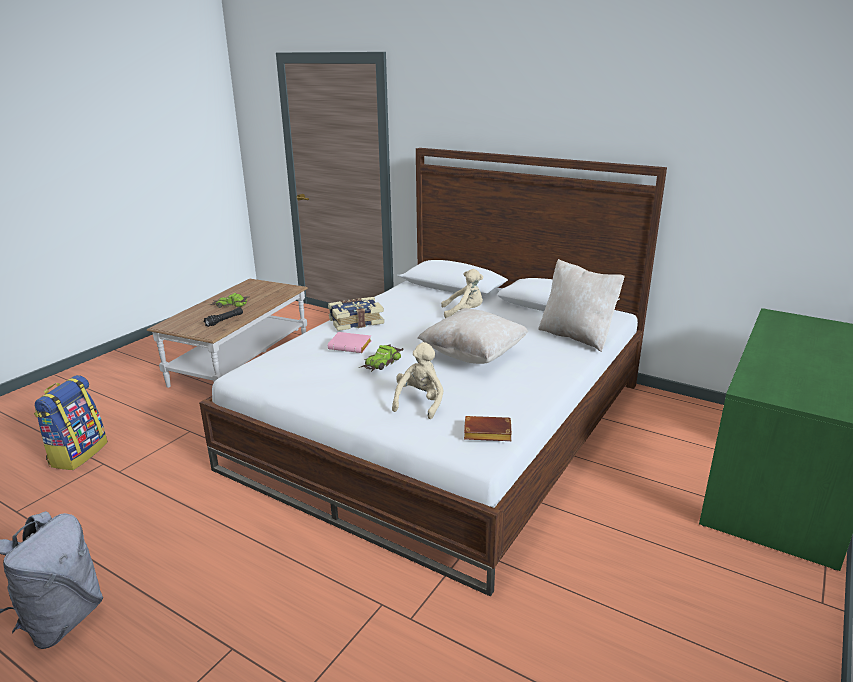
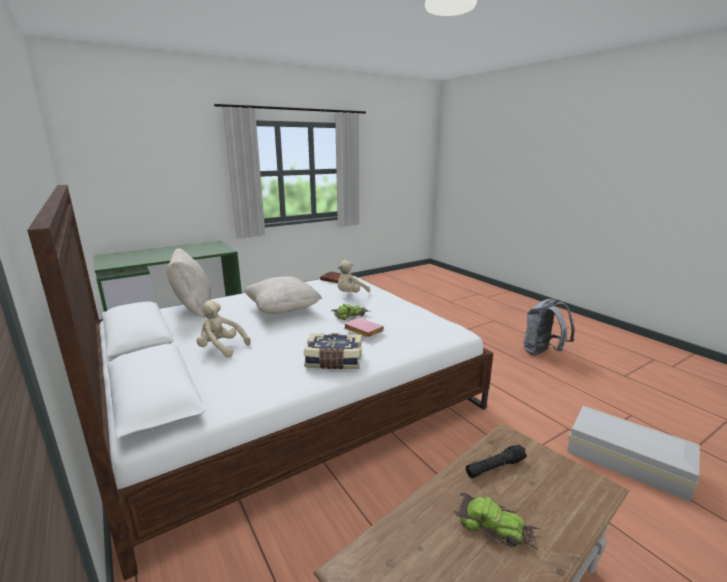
camera: 155 degrees left, 5 degrees down
(78, 454) = (629, 461): backpack -> white storage box

